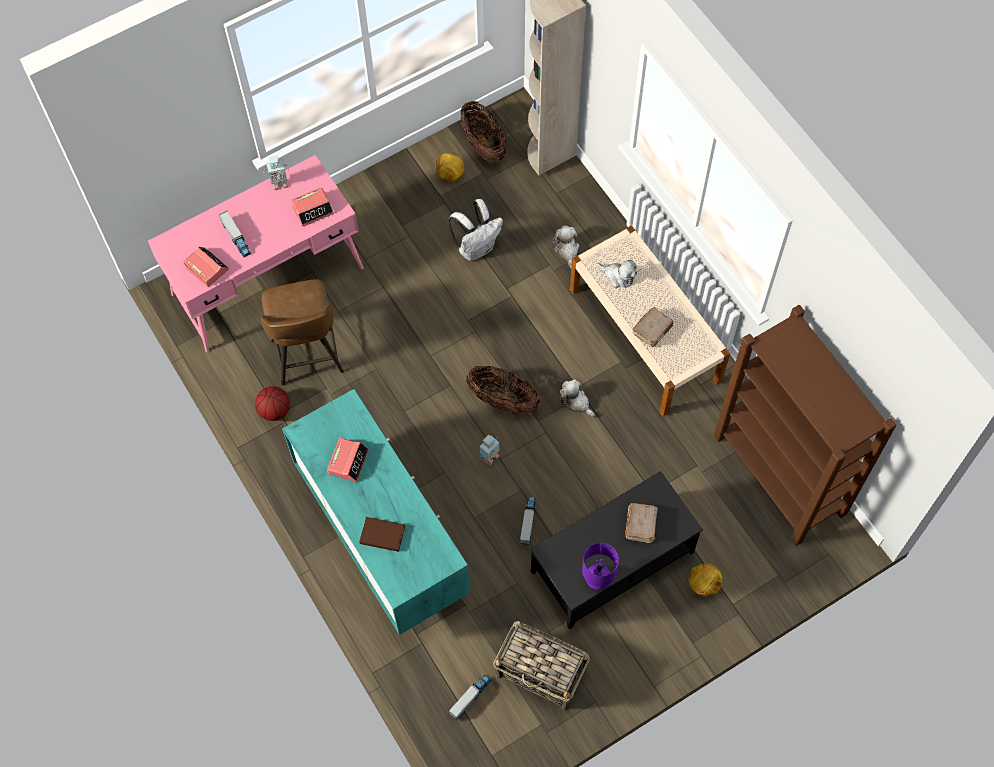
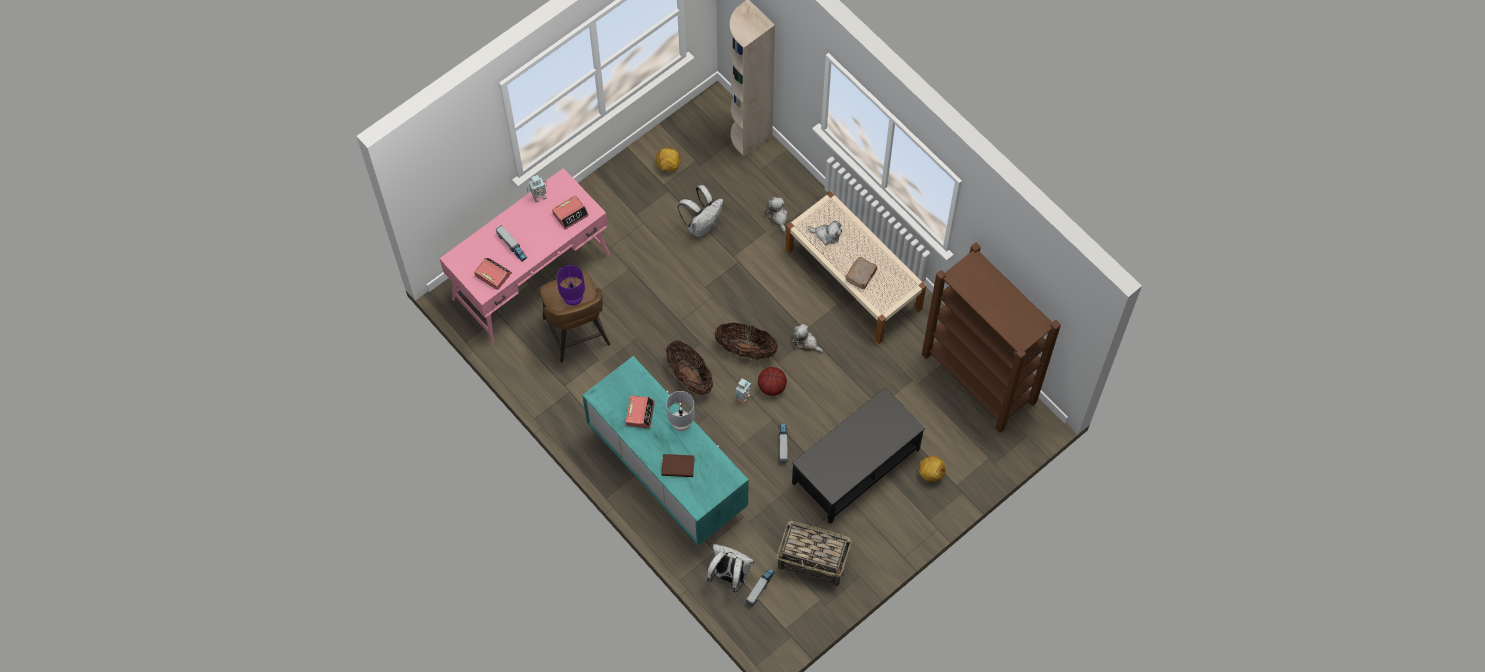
camera: 10 degrees left, 0 degrees up
(274, 410) = (559, 383): basketball -> basketball (771, 387)
(397, 482) = (681, 424): none -> grey table lamp
(435, 677) = (729, 576): none -> white backpack
(483, 145) = (692, 135): basket -> basket (690, 376)
(597, 580) = (848, 479): purple table lamp -> purple table lamp (573, 299)
(641, 525) = (876, 431): brown book -> none

